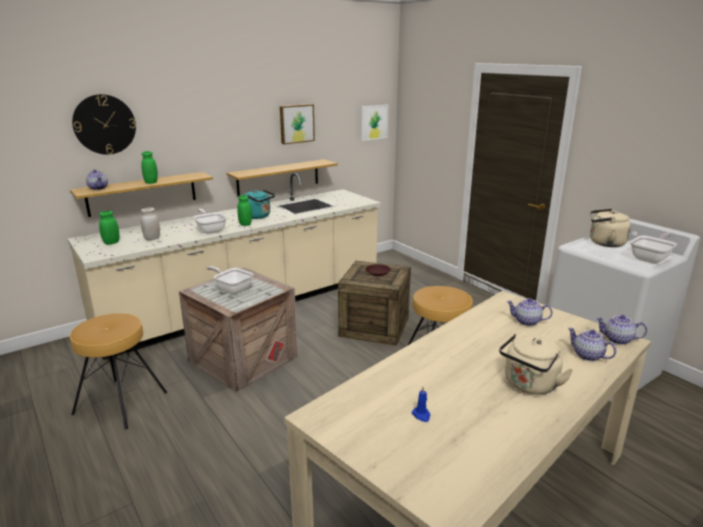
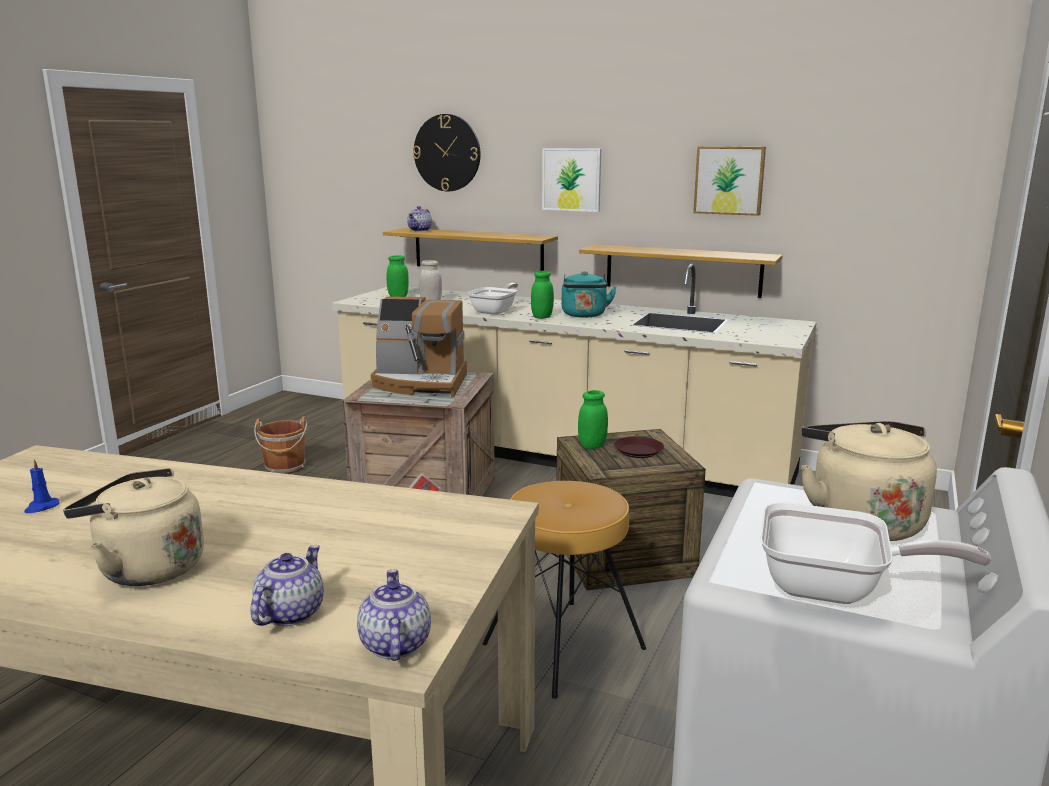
camera: 60 degrees right, 5 degrees down
(121, 402) = (285, 468): brown stool -> brown bucket
(151, 182) = (472, 234): green jar -> green jar (592, 446)
(232, 288) = (420, 383): frying pan -> coffee machine
(374, 122) = (924, 197): picture -> picture (571, 179)
(526, 321) = (405, 539): teapot -> none

